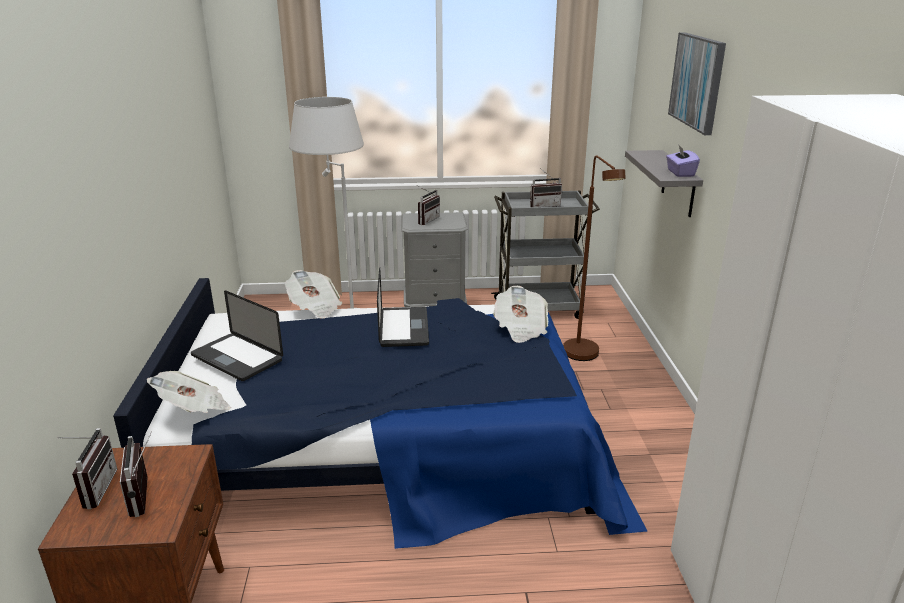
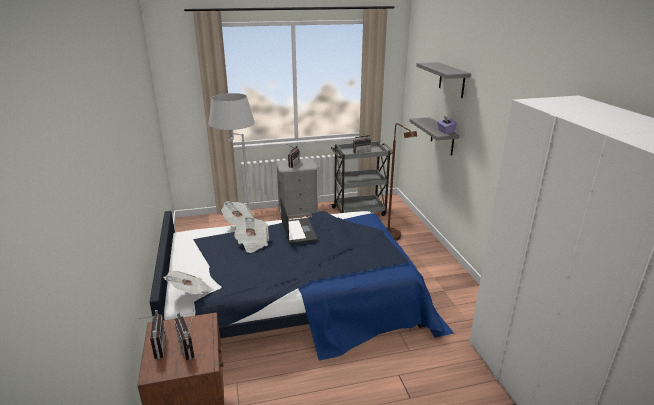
camera: 10 degrees left, 0 degrees up
(237, 358) = (204, 259): laptop -> none
(520, 328) = (365, 226): newspaper -> newspaper (252, 243)
(697, 81) = (452, 80): picture -> grey shelf

